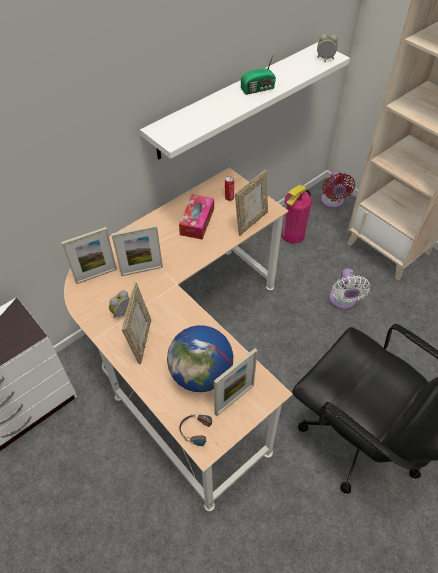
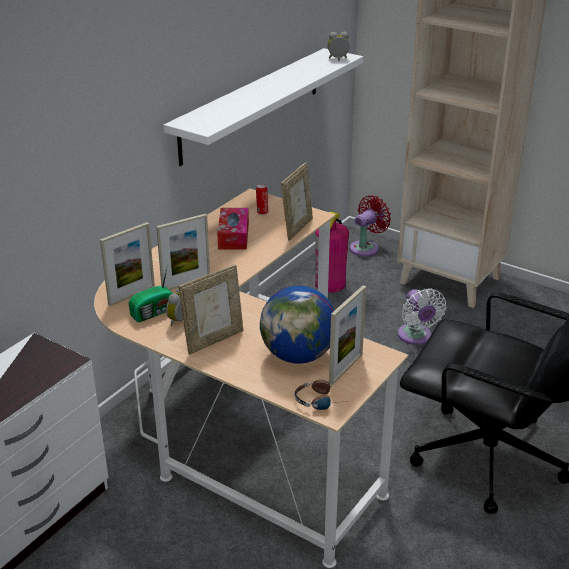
camera: 15 degrees left, 20 degrees down
(141, 340) = (214, 340): picture frame -> picture frame turned 60 degrees clockwise
(259, 89) = (279, 85): radio -> radio (154, 312)
(332, 202) = (366, 247): red fan -> red fan turned 120 degrees counterclockwise

